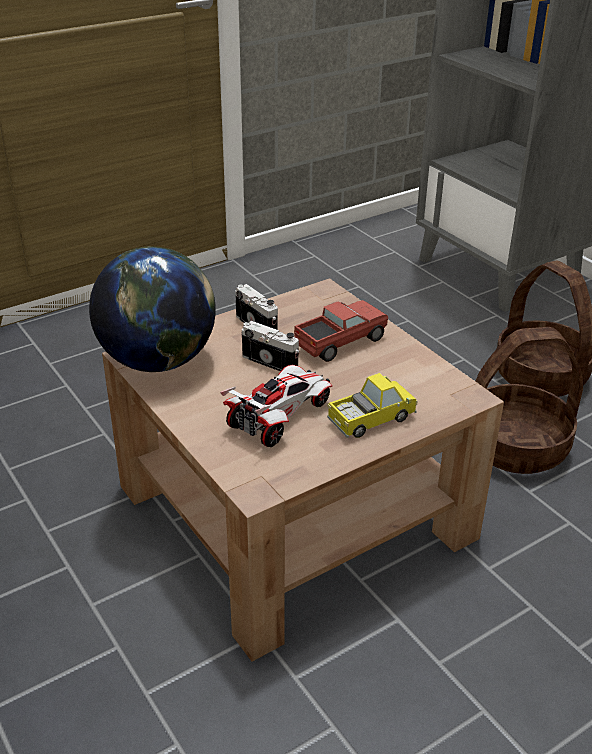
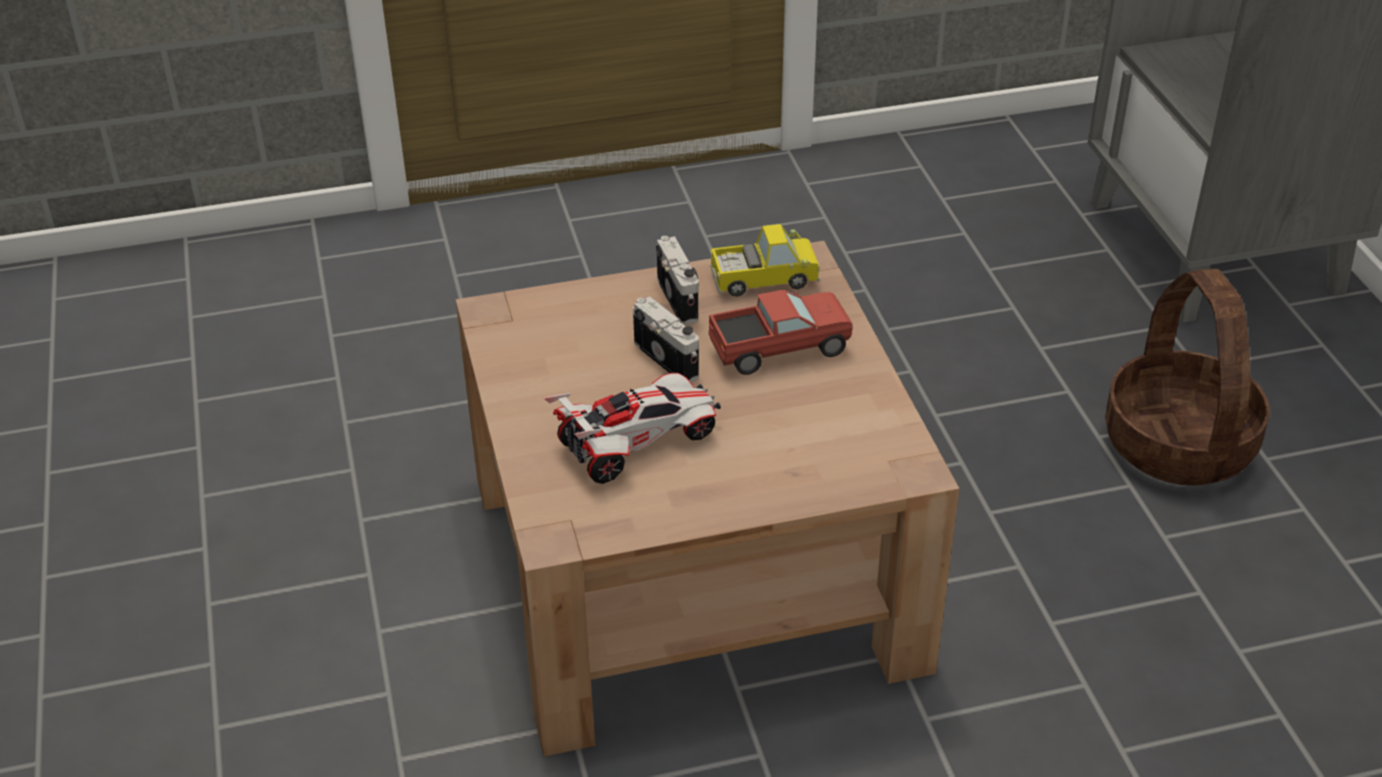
camera: 20 degrees right, 5 degrees up
(158, 362) = (520, 328): globe -> none
(371, 419) = (756, 474): toy truck -> toy truck (764, 279)
(516, 445) = (1072, 548): basket -> none

